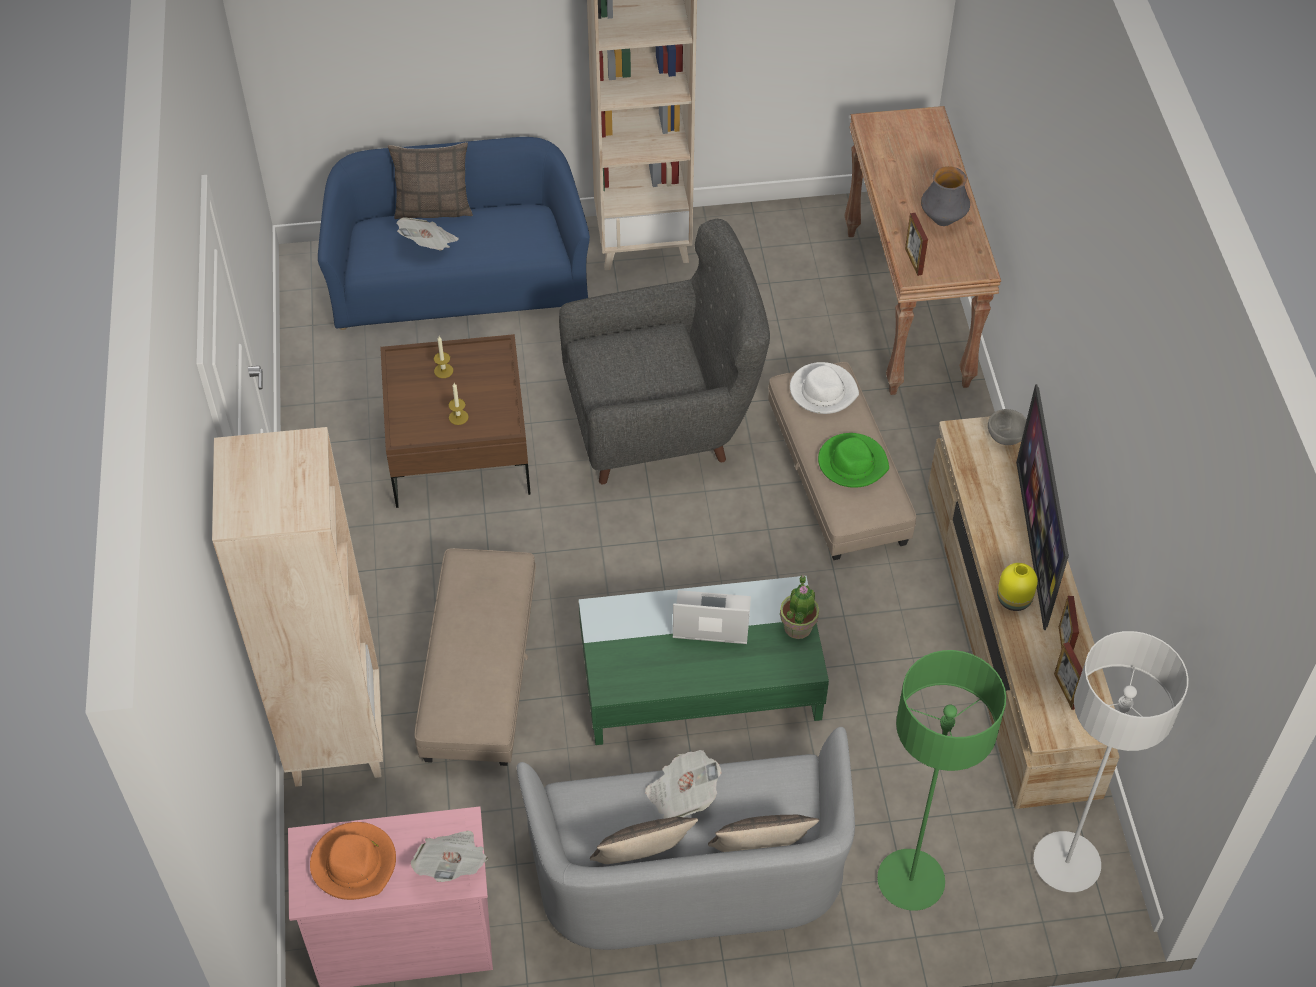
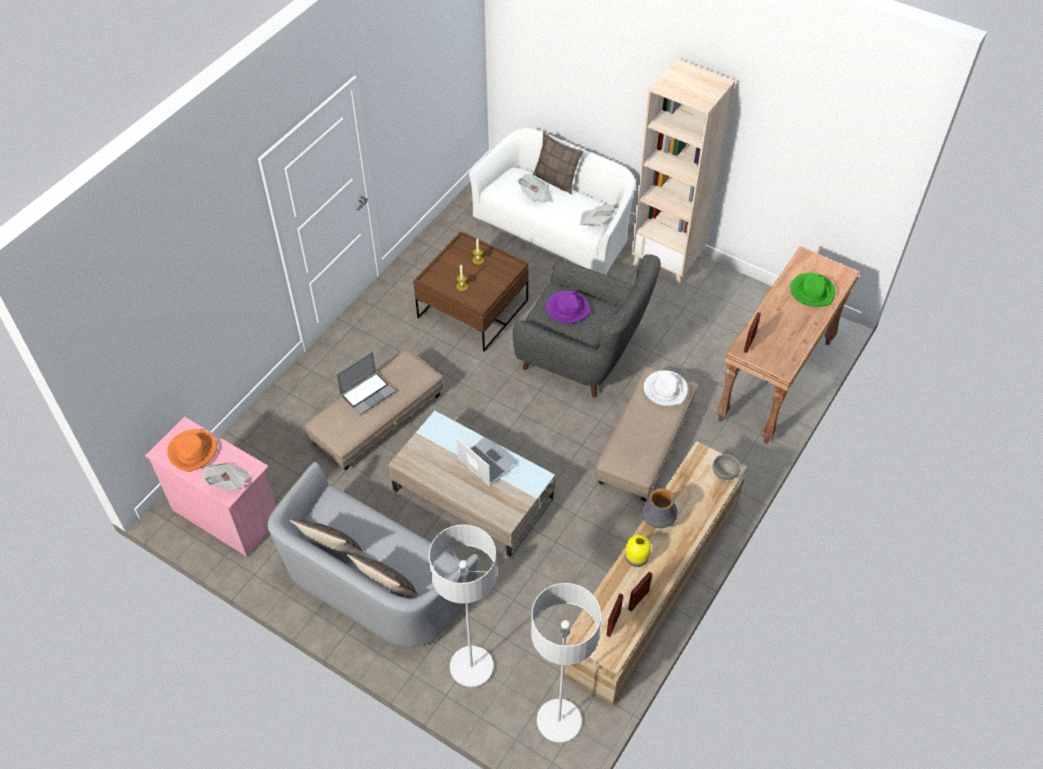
camera: 40 degrees right, 0 degrees up
(336, 736) = (288, 404): beige bookcase -> none
(459, 279) = (556, 227): blue sofa -> white sofa
(462, 639) = (367, 393): none -> laptop
(629, 361) = (567, 309): none -> purple hat
(682, 795) = (380, 534): newspaper -> newspaper (595, 221)
(700, 679) = (473, 494): green coffee table -> beige coffee table
(798, 627) = (524, 496): potted plant -> none
(852, 463) = (642, 436): green hat -> green hat (812, 292)
(910, 881) = (471, 667): green floor lamp -> grey floor lamp
(942, 220) = (790, 331): vase -> vase (657, 521)
(1034, 544) = (679, 538): television -> none

